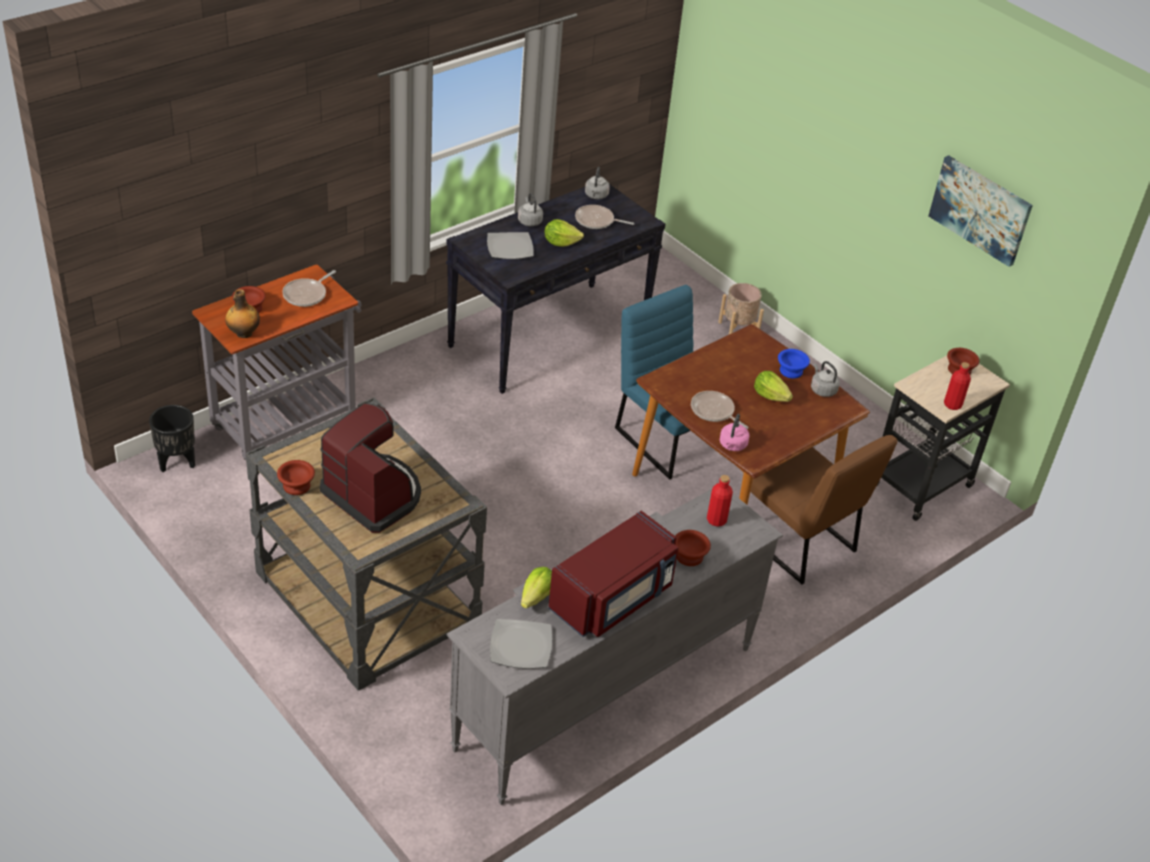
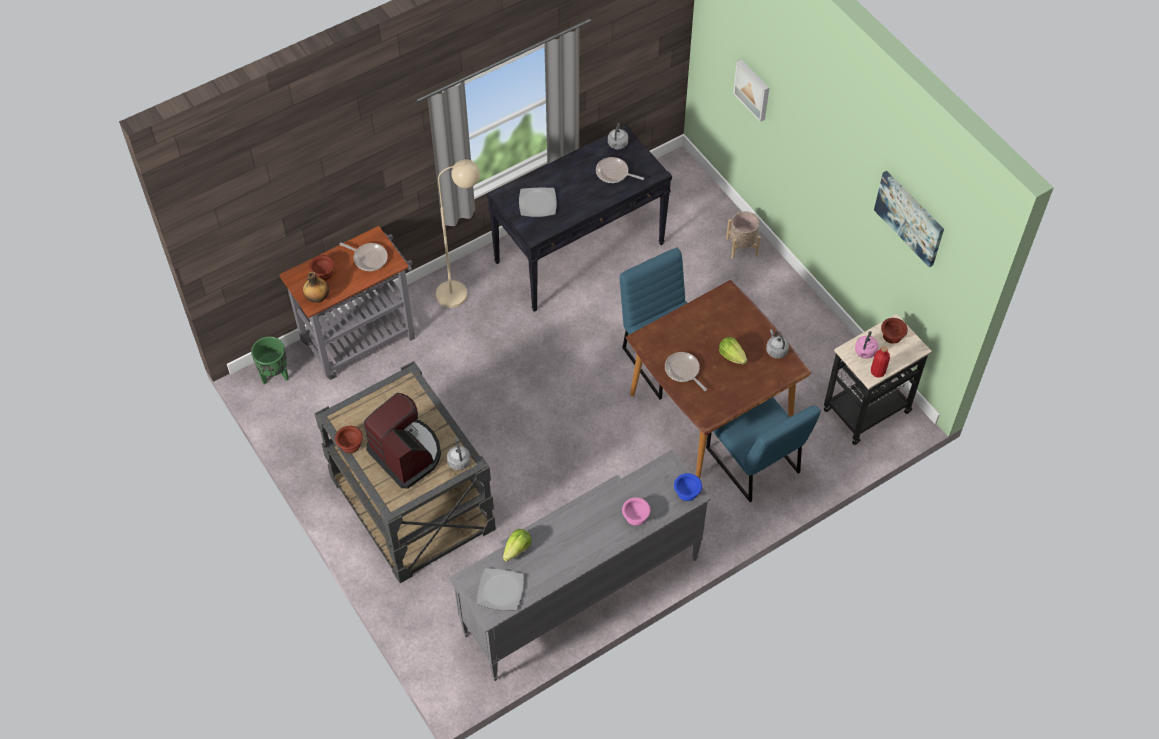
camera: 10 degrees right, 15 degrees up
(177, 463) = (275, 375): black planter -> green planter
(307, 294) = (368, 258): frying pan -> frying pan turned 105 degrees counterclockwise
(409, 375) = (461, 292): none -> beige floor lamp
(529, 221) = (557, 173): grey kettle -> grey kettle (458, 460)
(560, 242) = (580, 197): lettuce -> none
(613, 598) = (573, 552): red microwave -> none
(690, 556) = (636, 516): brown bowl -> pink bowl
(716, 520) = (662, 484): red bottle -> none
(732, 446) = (692, 405): pink kettle -> pink kettle (864, 352)
(757, 119) = (753, 89): none -> picture
(792, 371) = (754, 330): blue bowl -> blue bowl (688, 492)
(798, 542) = (754, 462): brown chair -> blue chair

